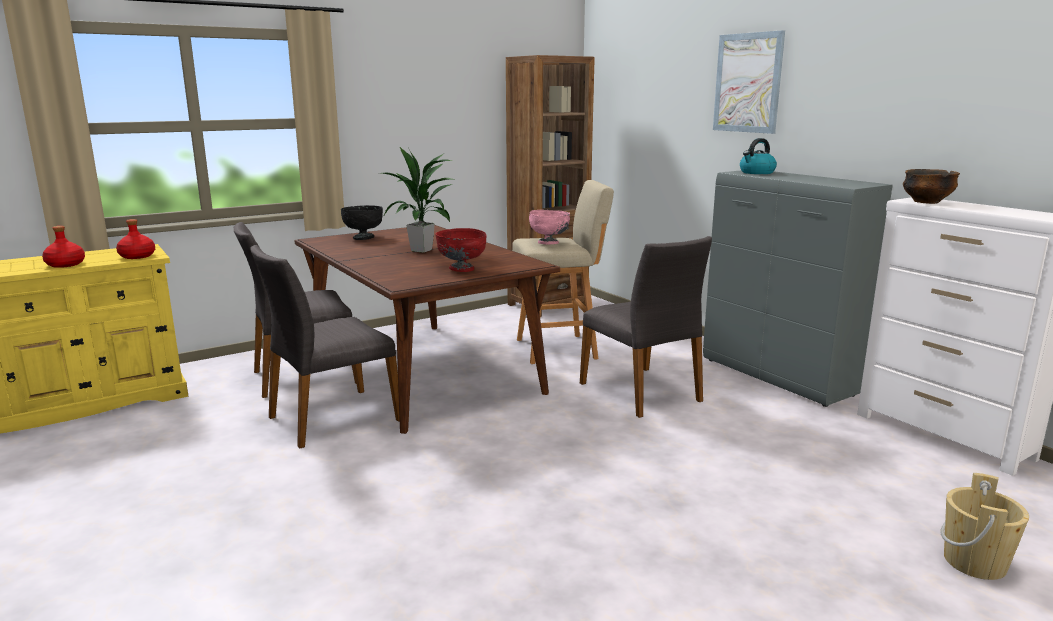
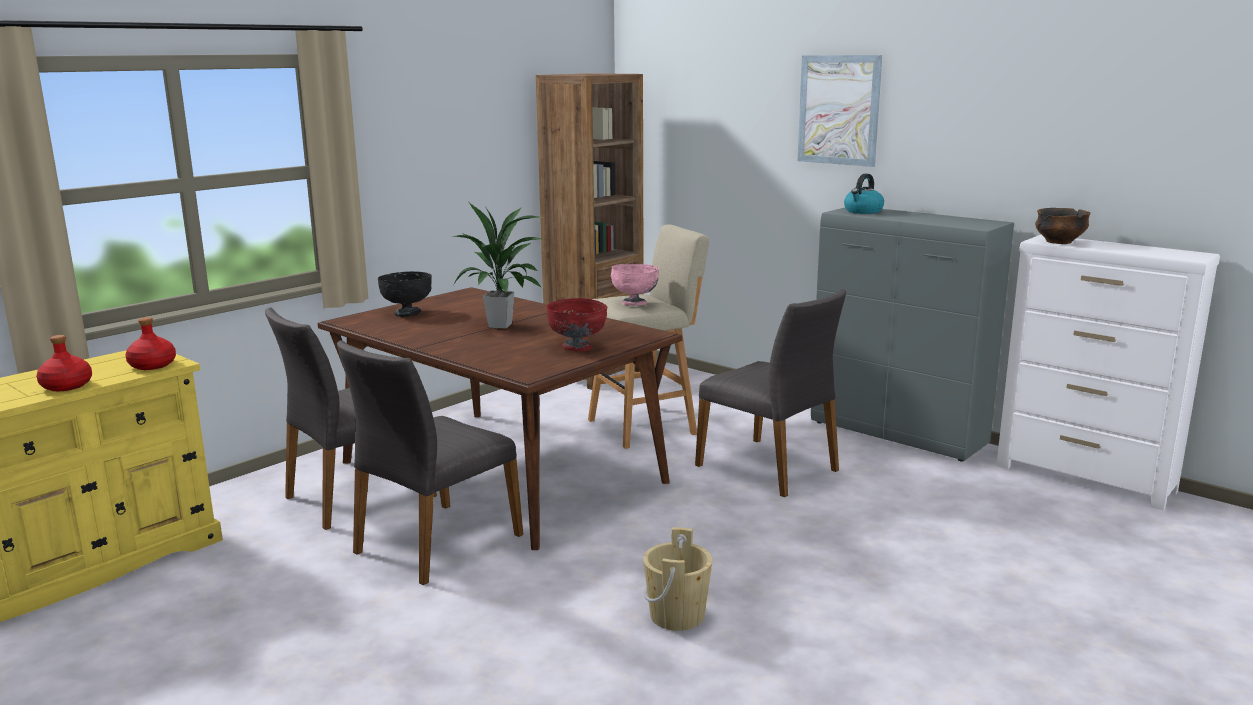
camera: 15 degrees left, 0 degrees up
(974, 562) = (1171, 598): beige bucket -> beige bucket (677, 615)

